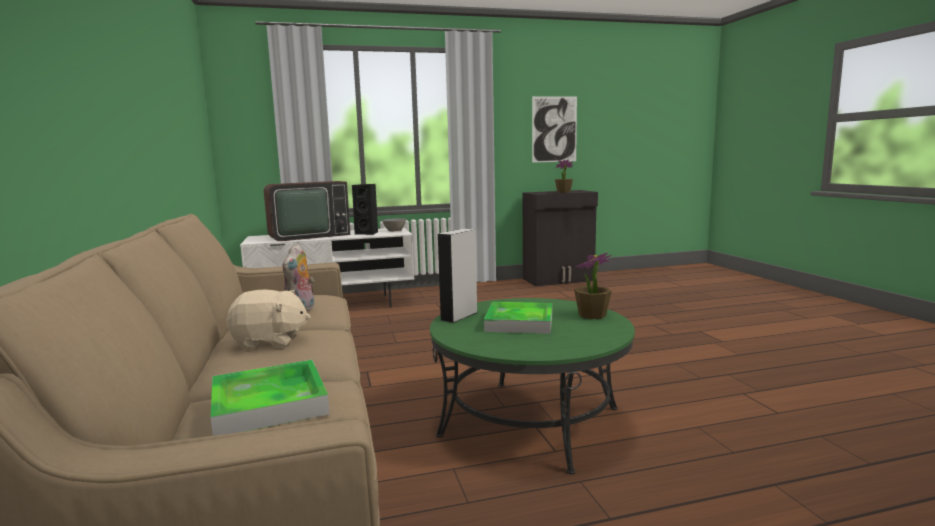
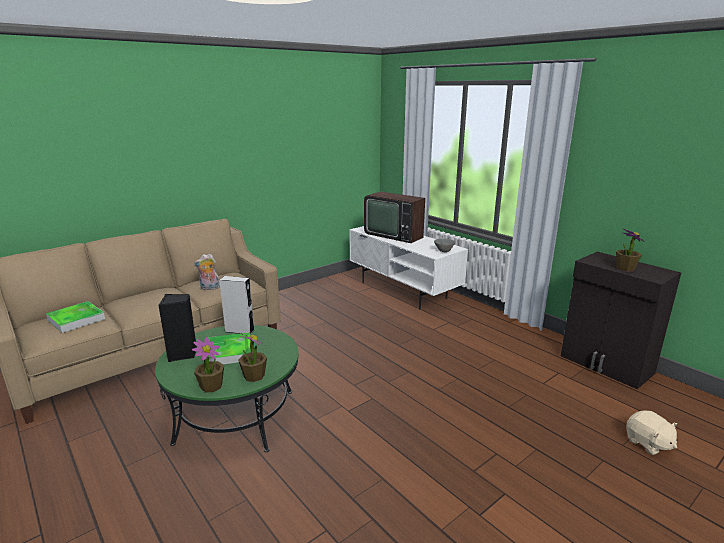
camera: 65 degrees right, 10 degrees up
(270, 342) = (155, 297): beige plush toy -> beige plush toy (648, 443)
(368, 233) = (423, 246): black speaker -> black speaker (183, 354)
(554, 129) = (660, 185): picture -> none
(605, 332) = (211, 386): none -> potted plant

